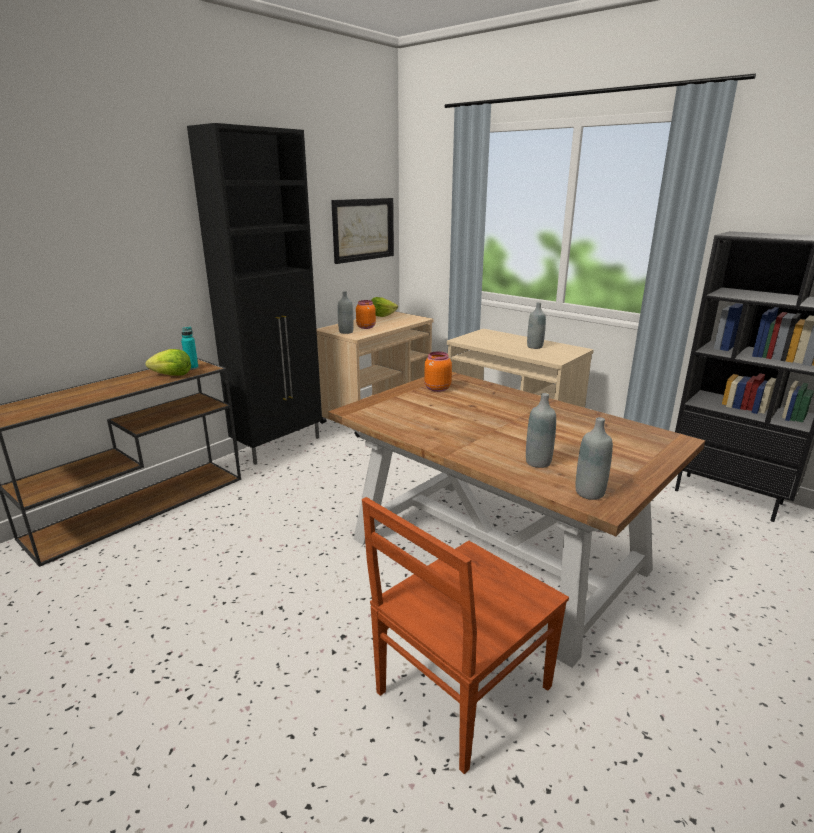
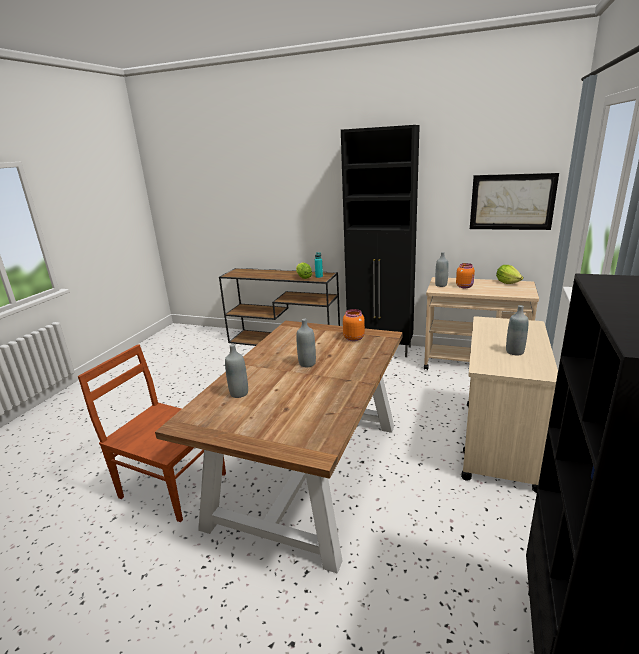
camera: 70 degrees right, 0 degrees up
(589, 493) = (197, 417): grey bottle -> grey bottle (307, 364)

